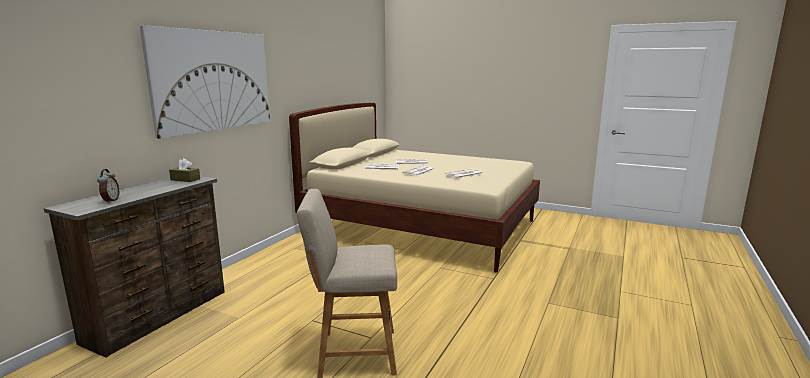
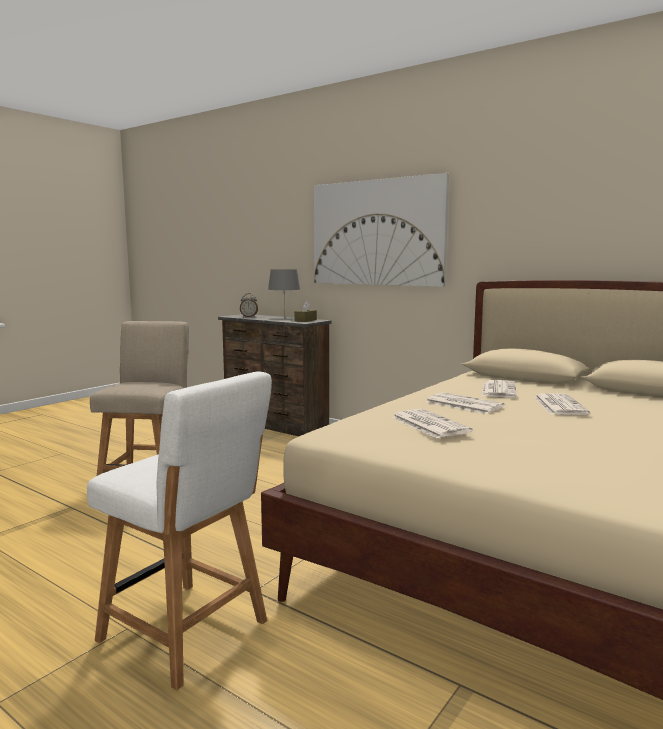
camera: 100 degrees right, 5 degrees down
(150, 187) = (284, 318): none -> grey table lamp
(537, 287) = (189, 633): none -> white chair

